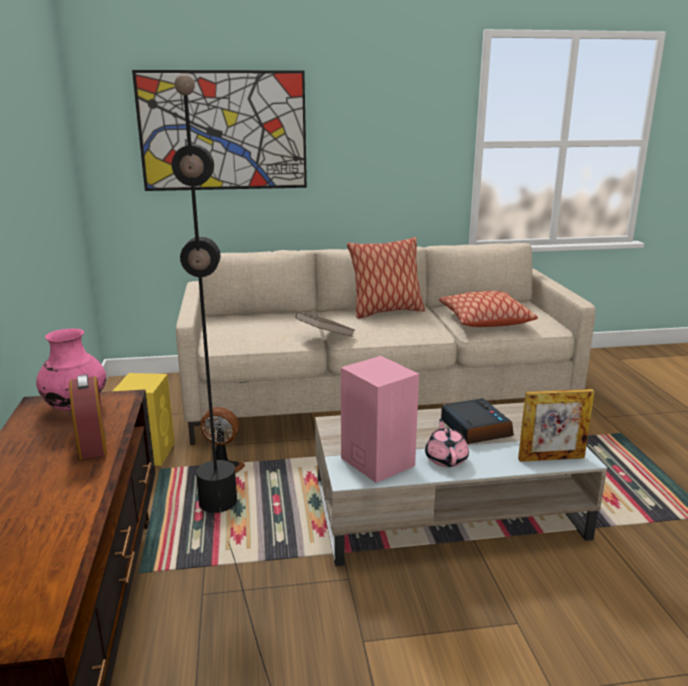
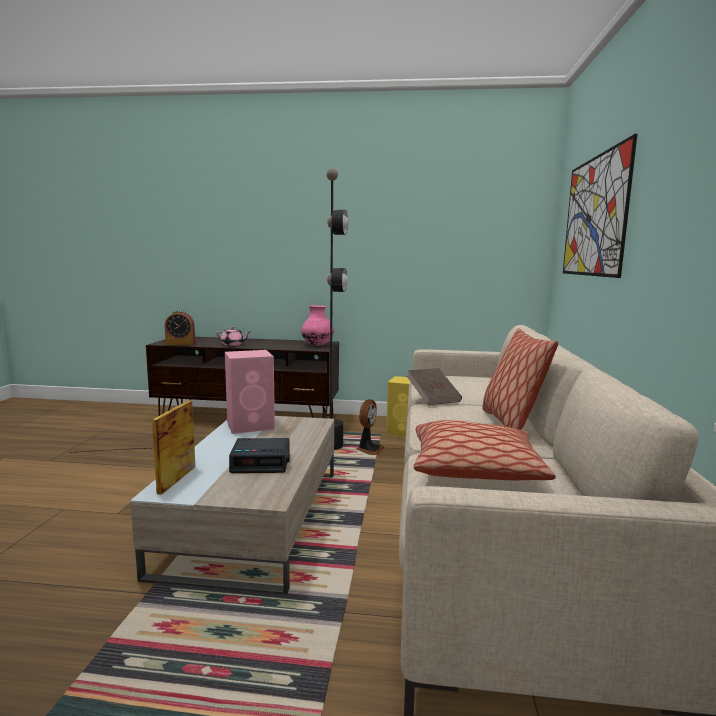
camera: 105 degrees right, 10 degrees down
(92, 443) = (275, 346): alarm clock -> alarm clock (180, 343)
(446, 458) = (228, 443): pink teapot -> pink teapot (233, 344)

